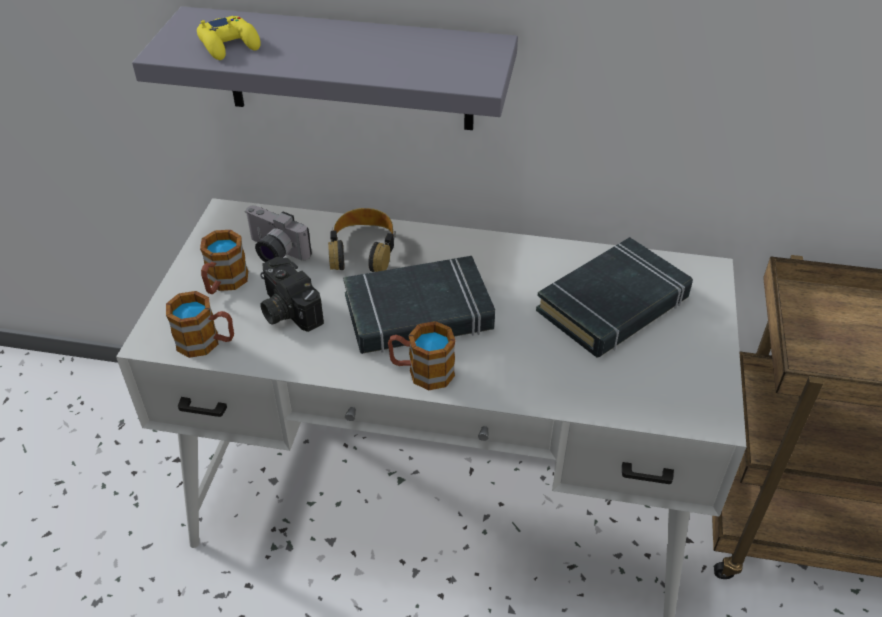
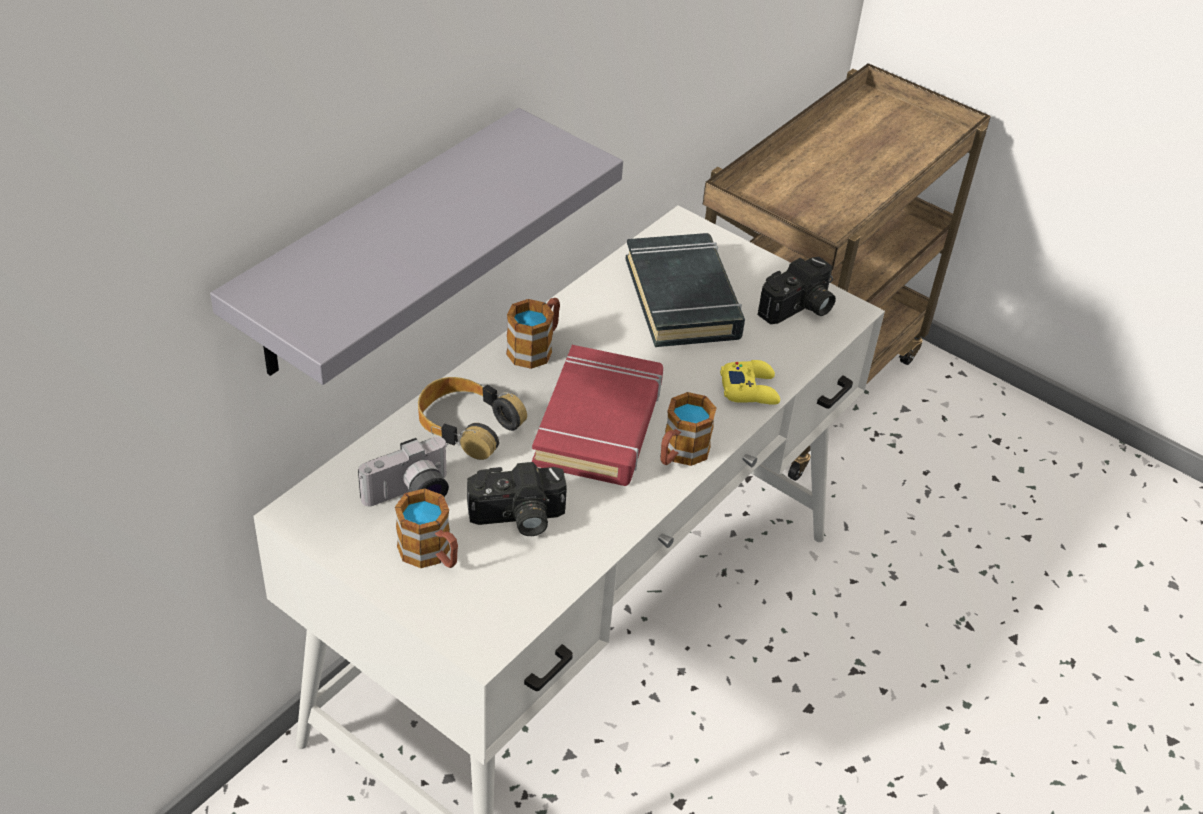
camera: 65 degrees left, 0 degrees up
(206, 342) = (521, 599): mug -> mug (535, 347)
(229, 45) = (355, 283): yellow game controller -> yellow game controller (750, 389)
(418, 313) = (599, 424): black book -> red book
(679, 382) = (799, 309): none -> camera

